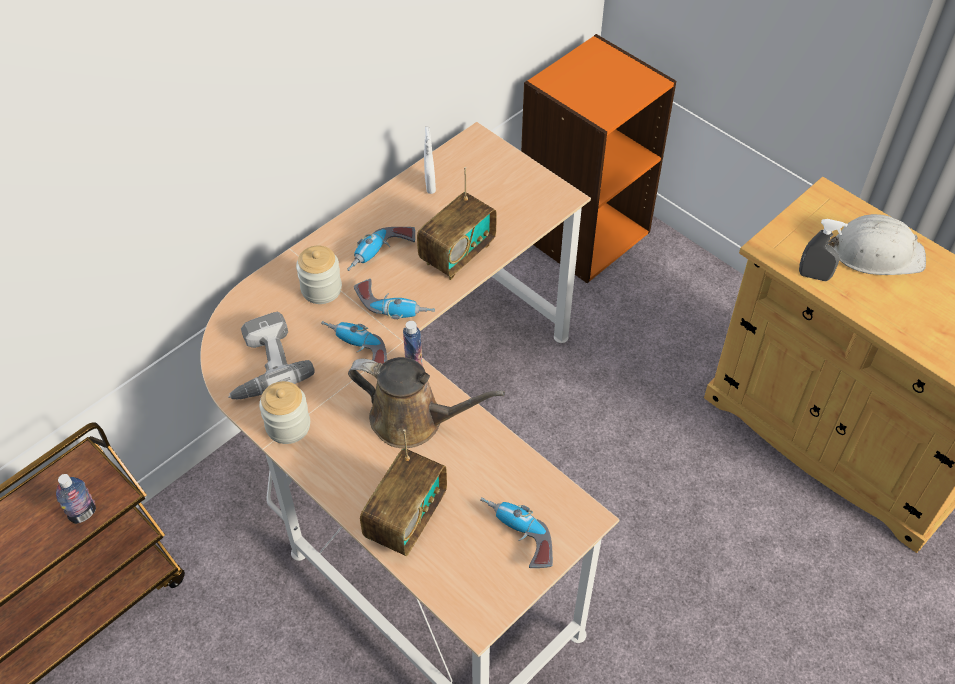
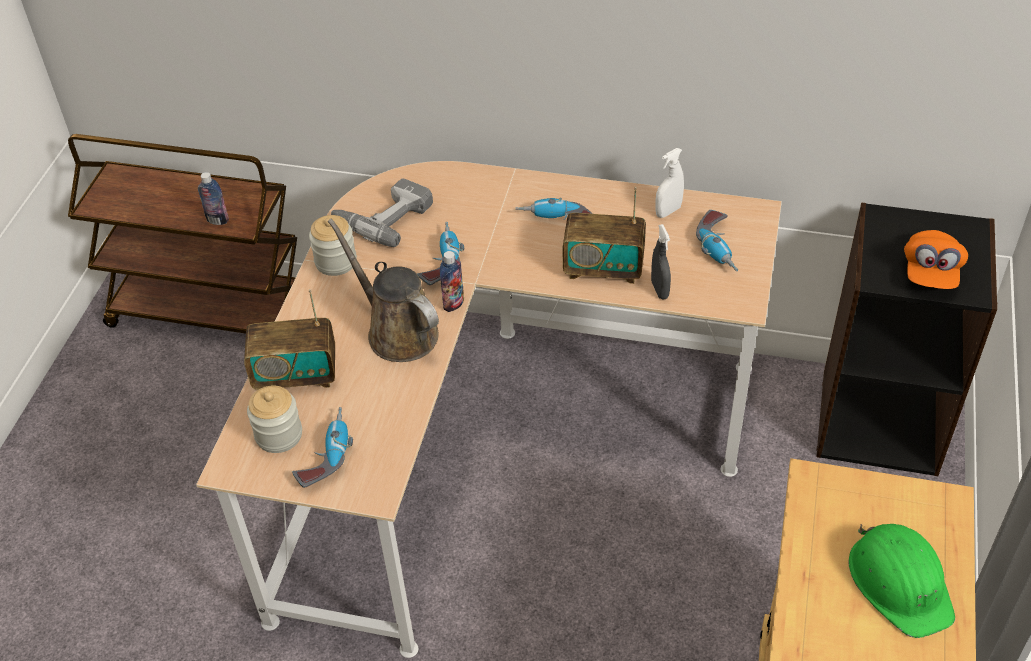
camera: 60 degrees right, 5 degrees down
(321, 289) = (488, 208): jar -> jar (279, 435)
(394, 306) = (508, 259): power drill -> power drill (720, 248)
(413, 420) = (397, 331): brown watering can -> brown watering can turned 150 degrees clockwise
(582, 232) = (879, 420): orange bookcase -> black bookcase
(620, 90) = (930, 273): none -> orange cap
(814, 276) = (808, 537): grey spray bottle -> grey spray bottle (659, 290)
(876, 253) = (900, 582): white hard hat -> green hard hat

